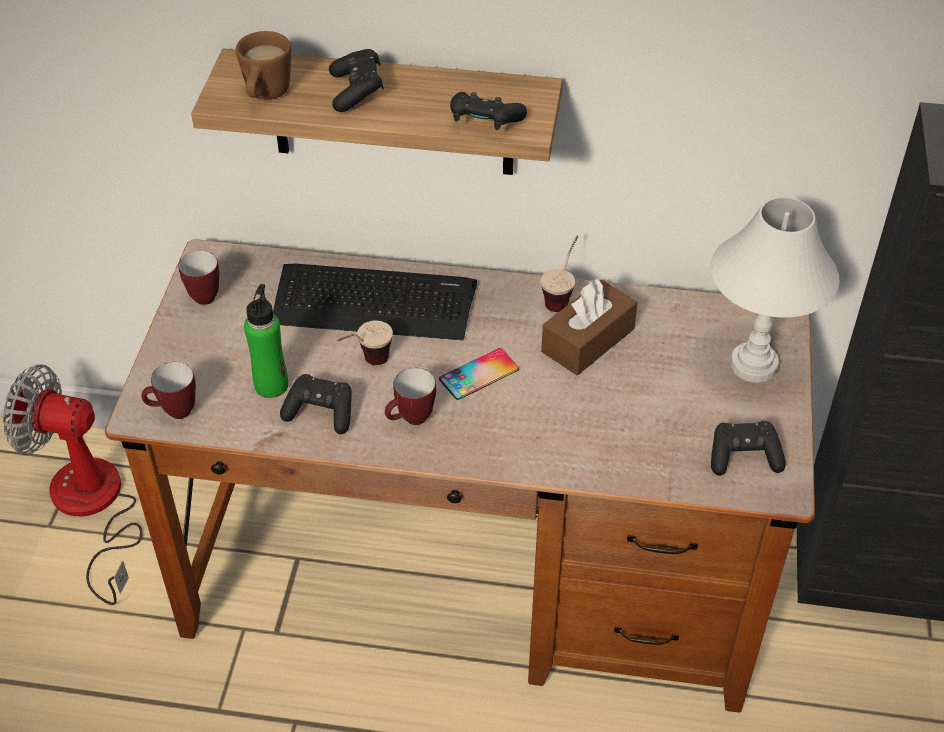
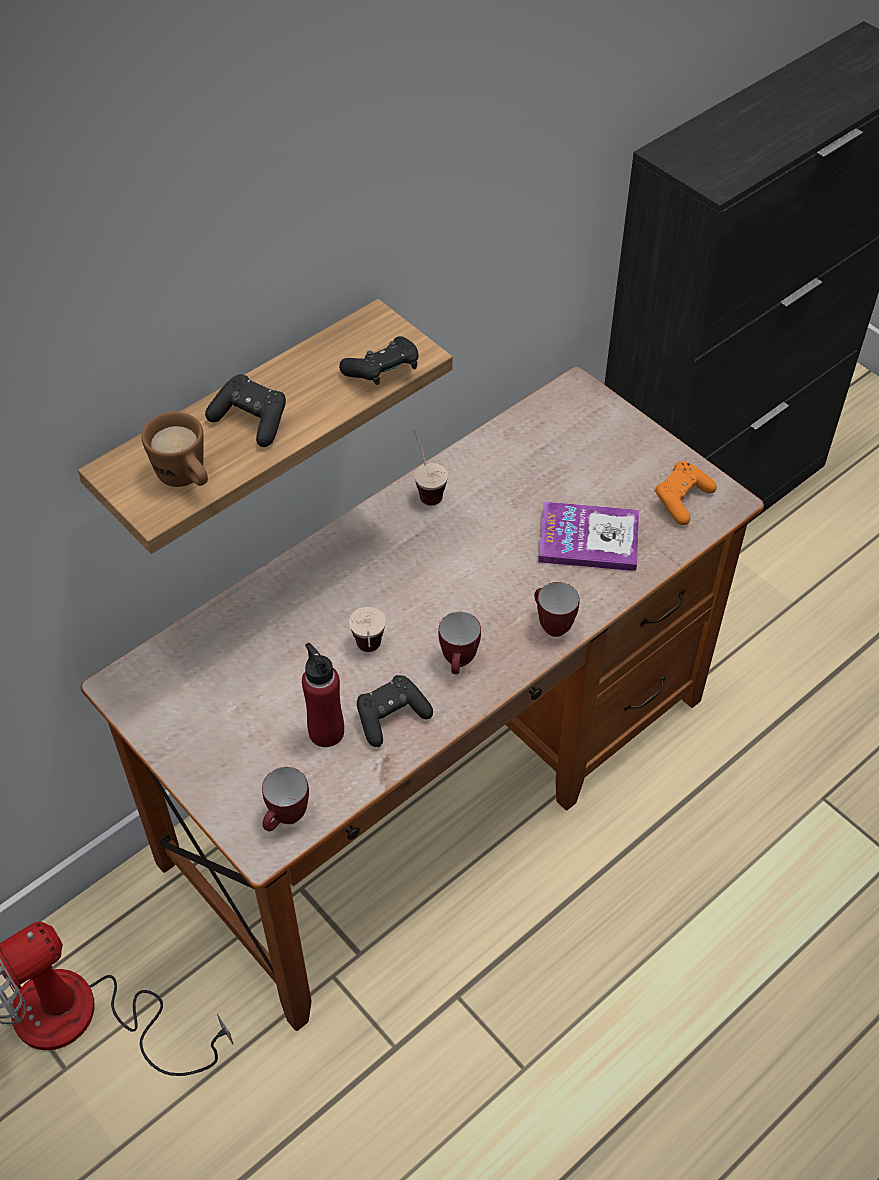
camera: 50 degrees left, 5 degrees up
(206, 294) = (166, 713): mug -> mug (550, 625)
(271, 385) = (326, 732): green bottle -> red bottle
(373, 303) = (305, 606): keyboard -> none
(479, 374) = (454, 591): phone -> none
(588, 340) = (487, 505): brown tissue box -> none
(627, 422) = (588, 538): none -> book
(743, 457) = (681, 500): black game controller -> orange game controller
(752, 365) = (604, 434): white table lamp -> none

